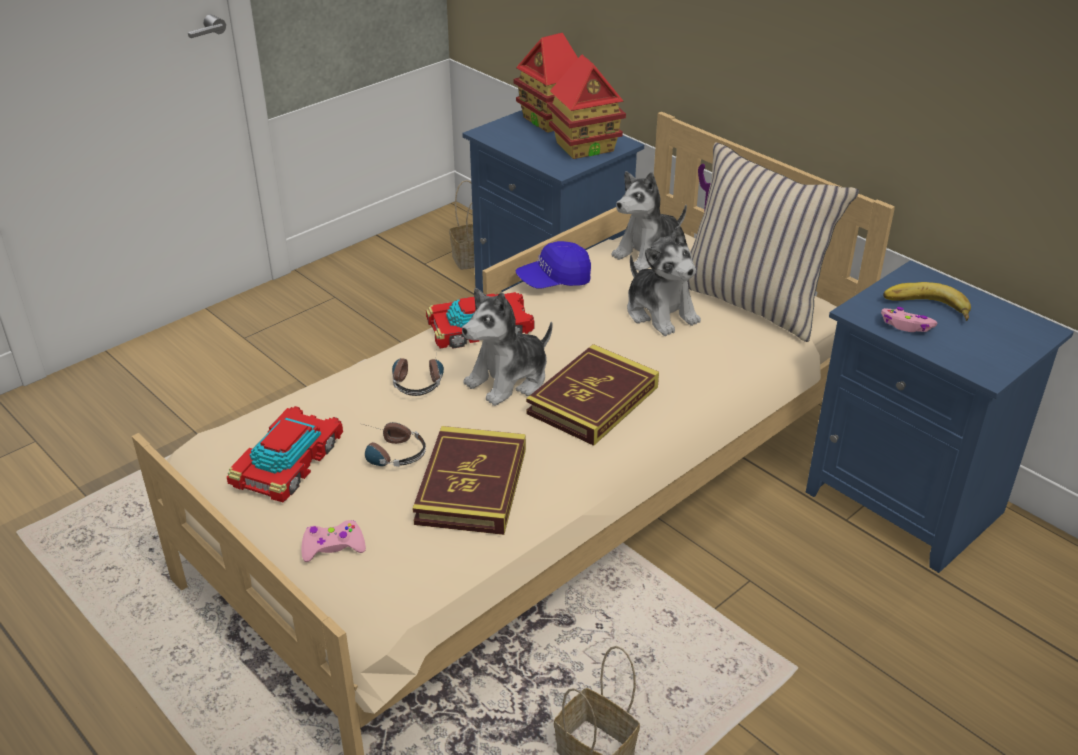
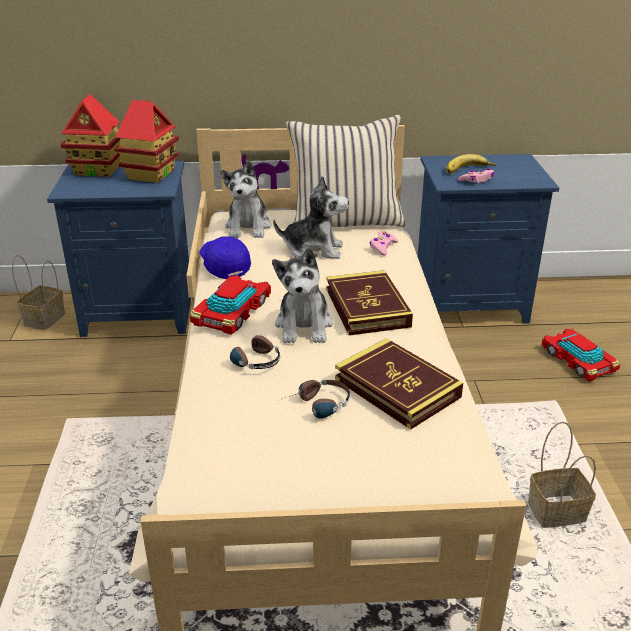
camera: 50 degrees left, 5 degrees down
(290, 463) = (269, 457): toy car -> toy car (578, 360)
(333, 547) = (394, 477): pink game controller -> pink game controller (383, 247)
(554, 281) = (224, 265): blue cap -> blue cap turned 135 degrees clockwise

